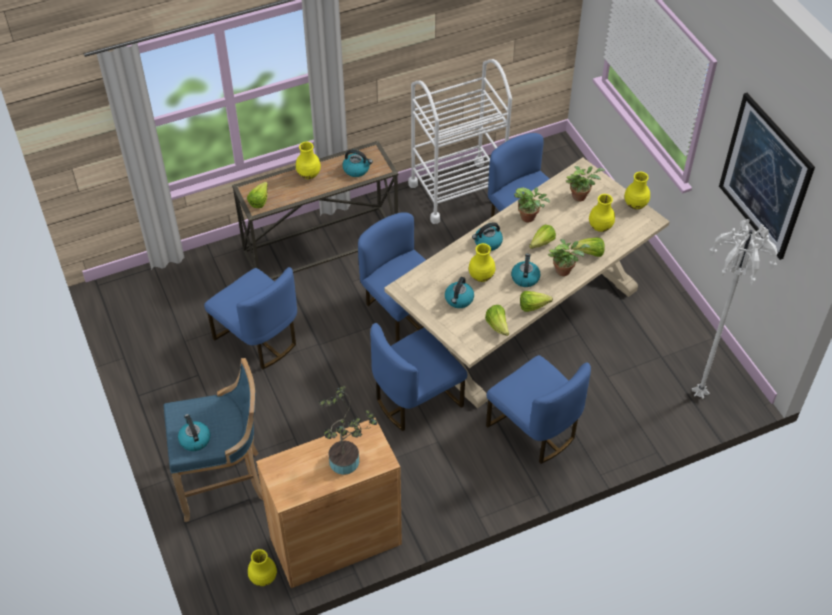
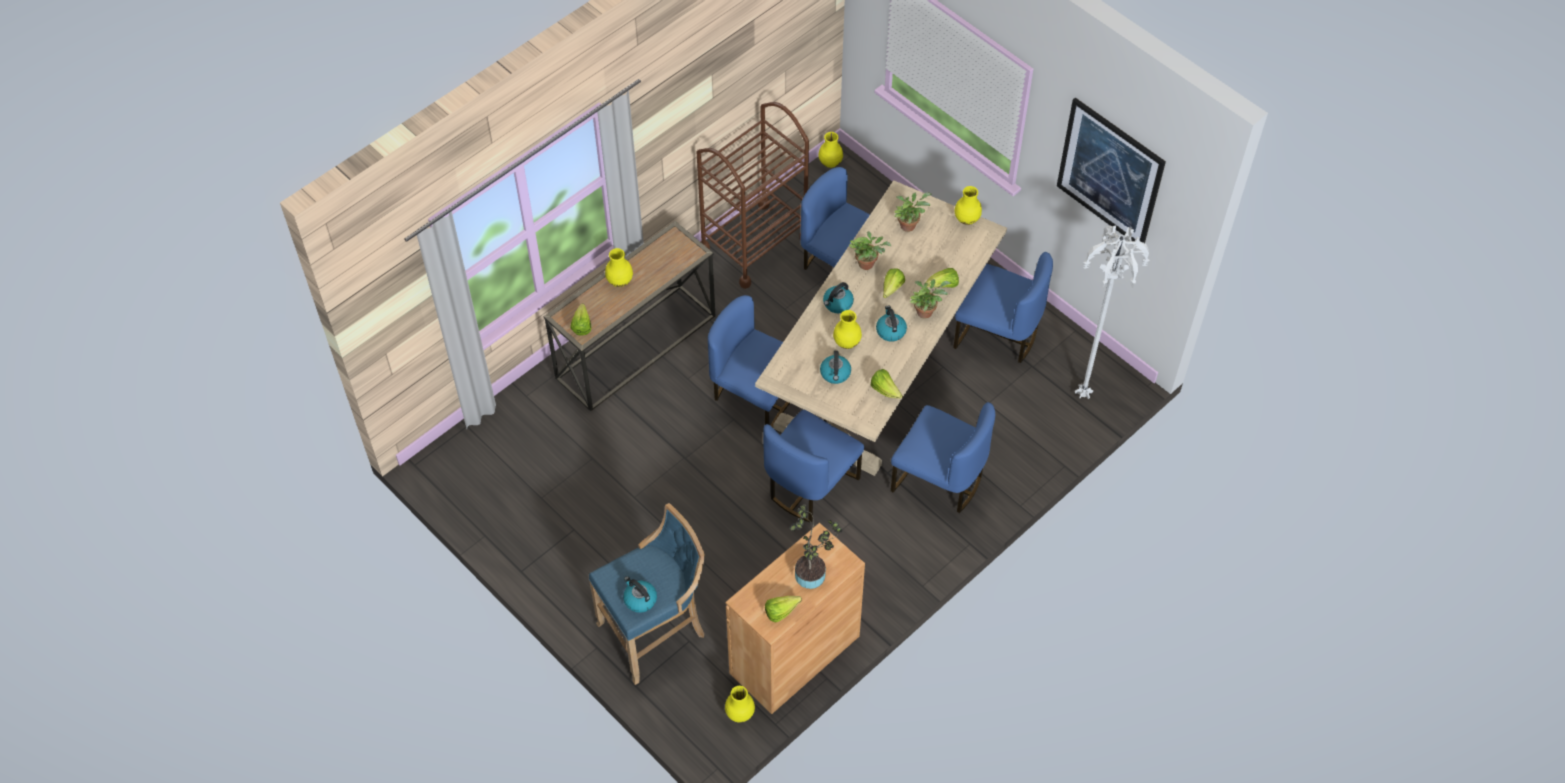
camera: 20 degrees left, 5 degrees up
(258, 339) = (618, 472): blue chair -> blue chair (997, 335)
(357, 169) = (668, 260): kettle -> none
(457, 191) = (754, 244): white cart -> brown cart
(535, 307) = (913, 359): lettuce -> lettuce (784, 611)
(600, 227) = (942, 254): yellow vase -> yellow vase (830, 163)

